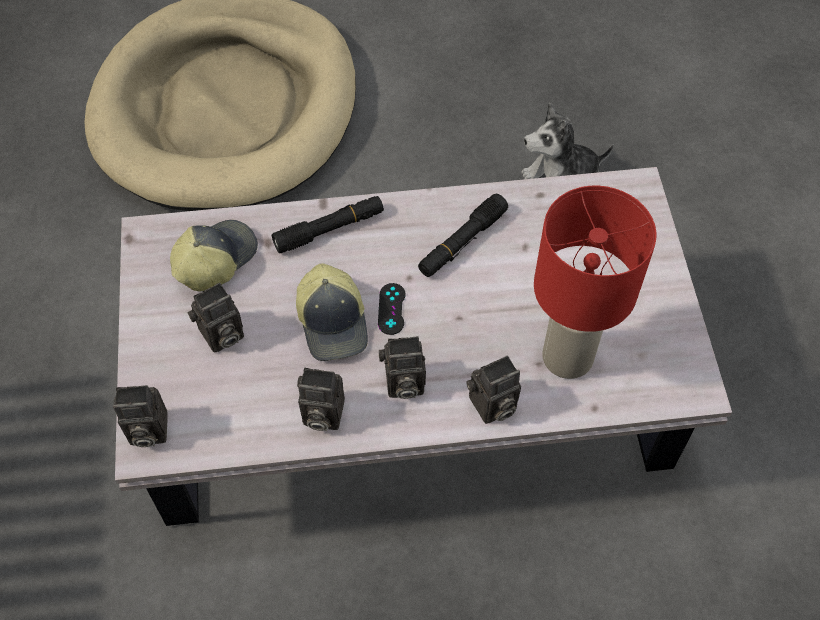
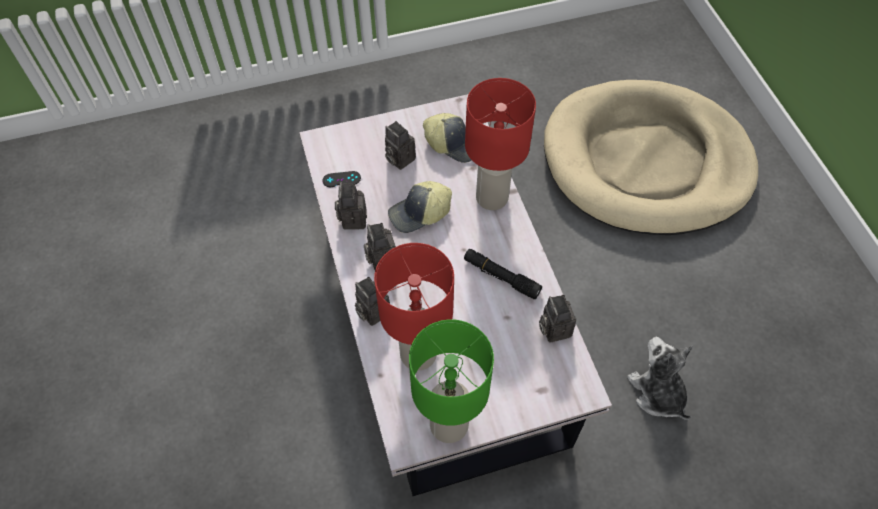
camera: 80 degrees right, 0 degrees up
(146, 431) = (330, 138): camera -> camera (553, 328)
(329, 230) = (492, 198): black flashlight -> red table lamp
(391, 309) = (436, 243): black game controller -> black game controller (341, 179)
(674, 337) = (449, 426): none -> green table lamp

